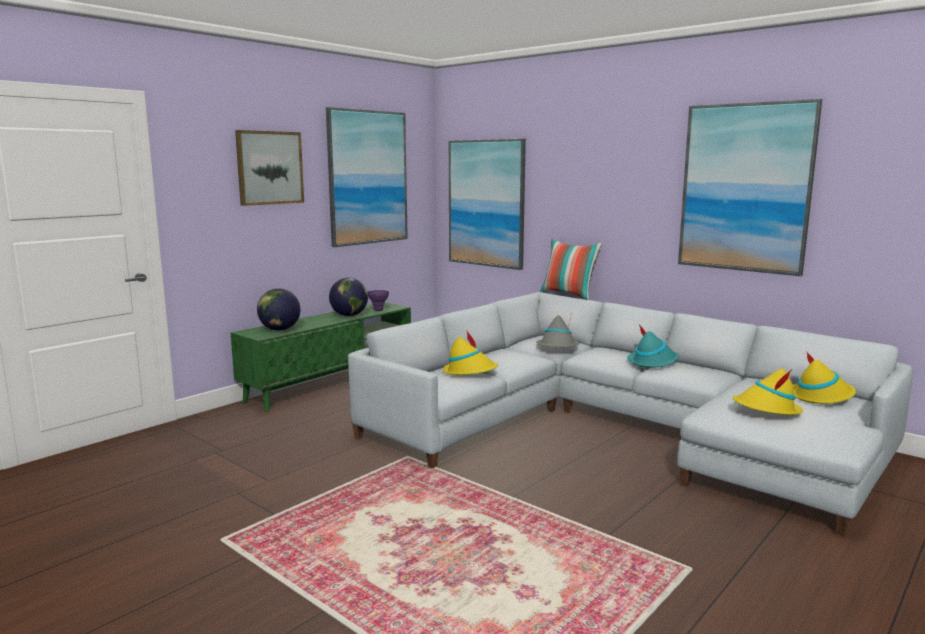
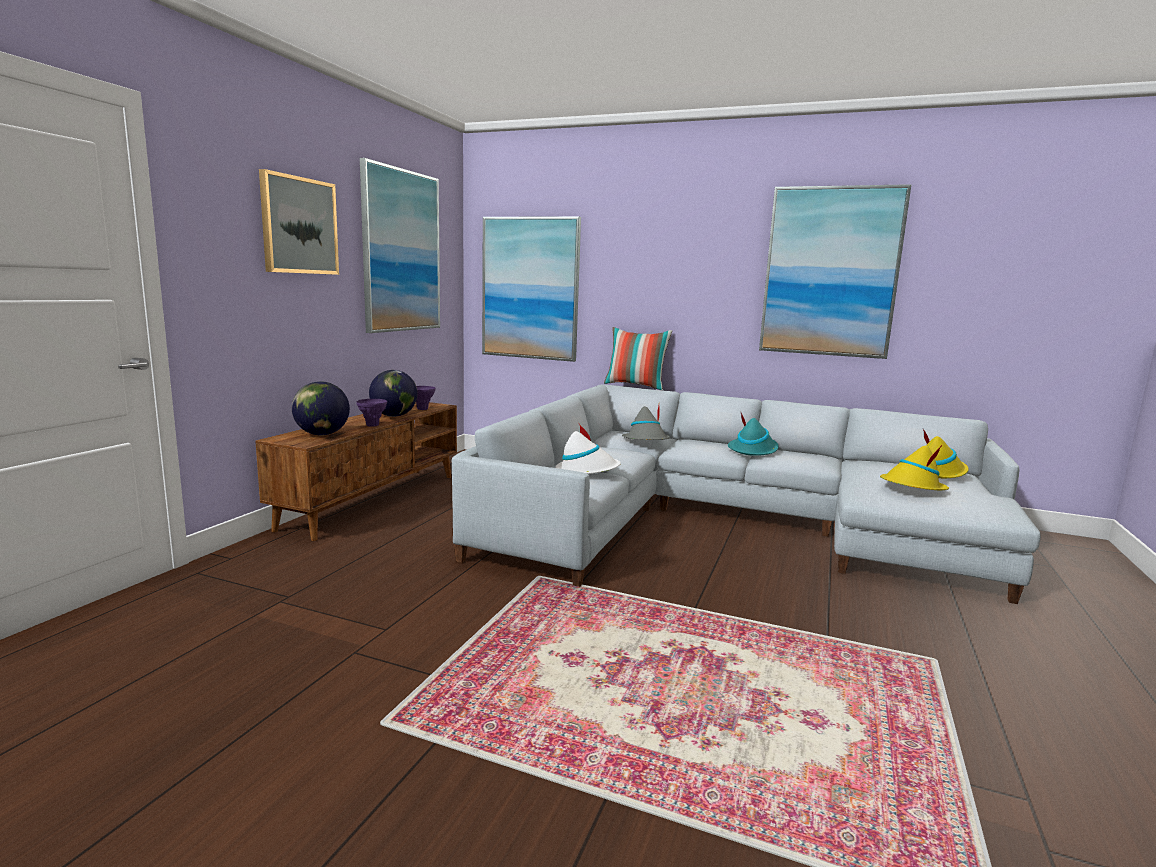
camera: 20 degrees left, 0 degrees up
(324, 323) = (372, 425): none -> purple vase
(331, 384) = (373, 500): green tv stand -> brown tv stand
(470, 372) = (587, 471): yellow hat -> white hat

